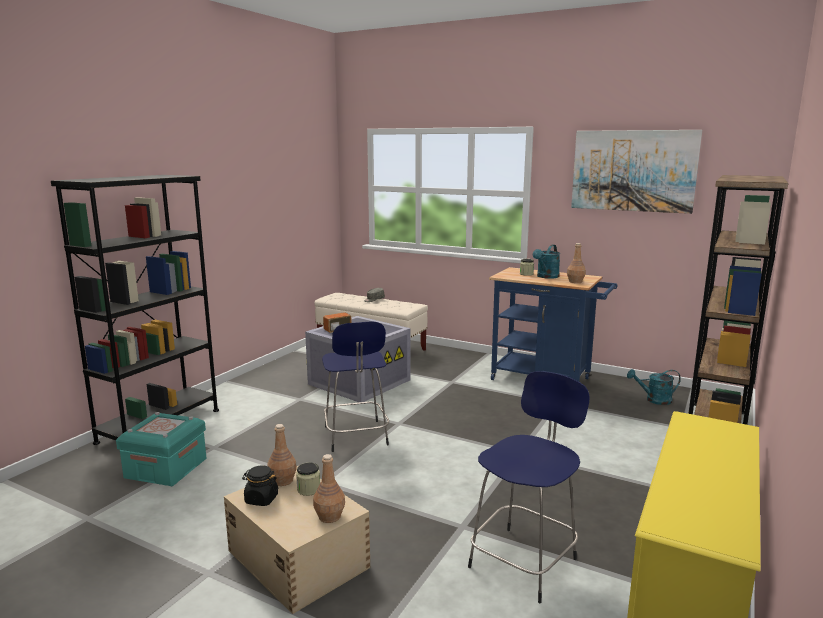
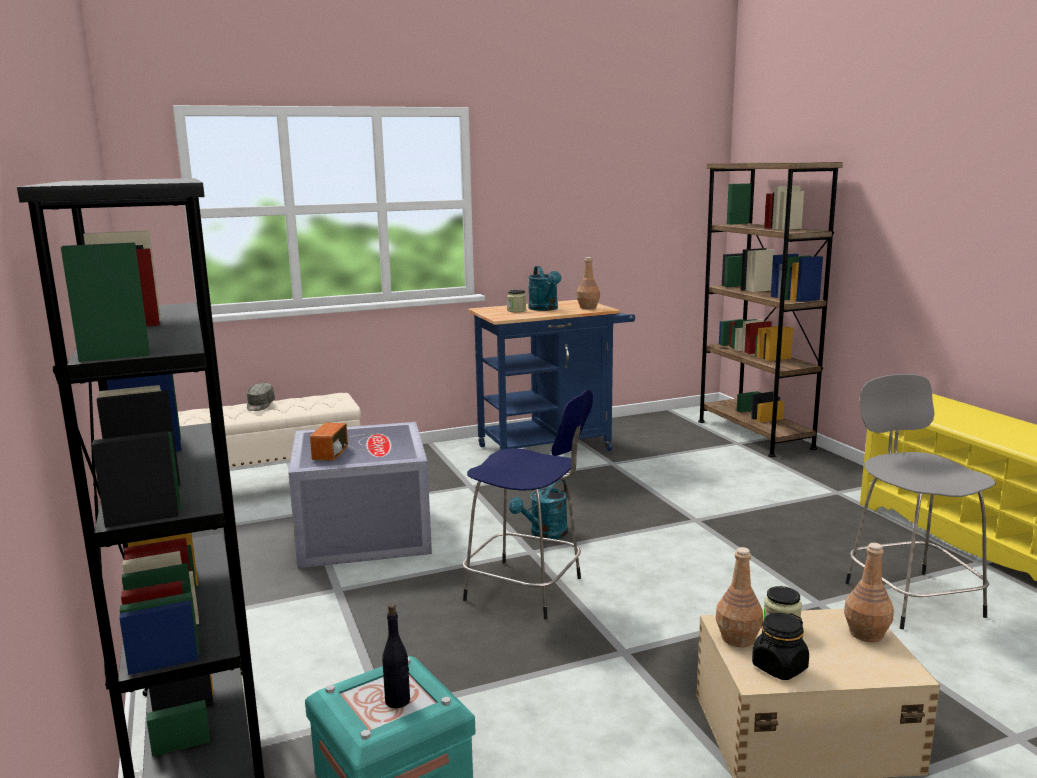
camera: 50 degrees left, 0 degrees up
(160, 428) = (398, 701): none -> black bottle
(525, 561) = (910, 597): blue stool -> grey stool
(633, 170) = (593, 165): picture -> none
(654, 400) = (669, 430): turquoise watering can -> turquoise watering can (544, 534)

